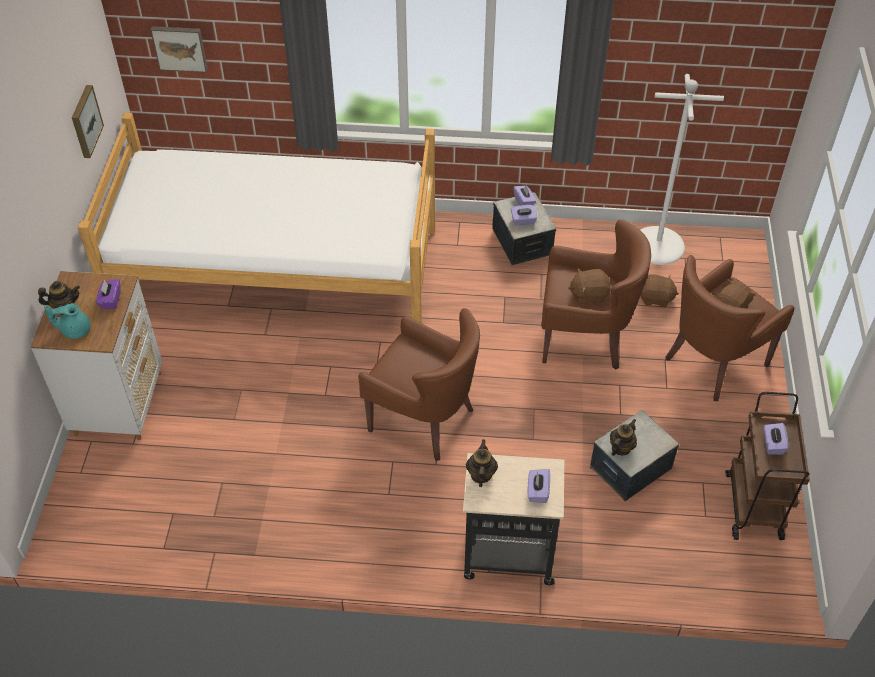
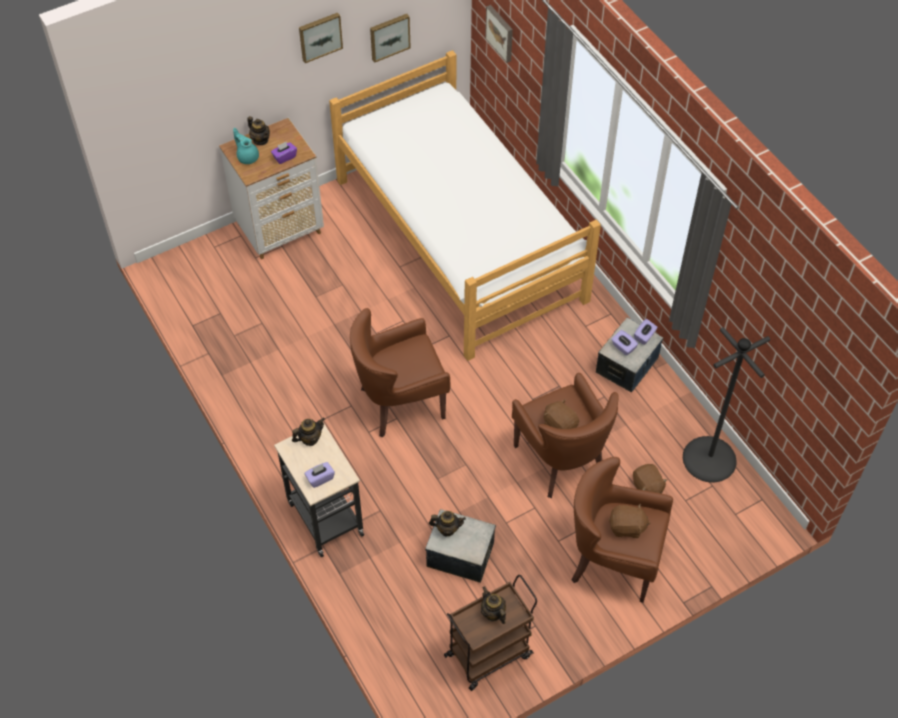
camera: 55 degrees right, 5 degrees up
(46, 150) = (320, 36): none -> picture
(423, 420) = (400, 403): brown armchair -> brown armchair turned 75 degrees clockwise
(657, 245) = (709, 459): white clothes rack -> black clothes rack
(772, 444) = (493, 613): purple tissue box -> teapot

